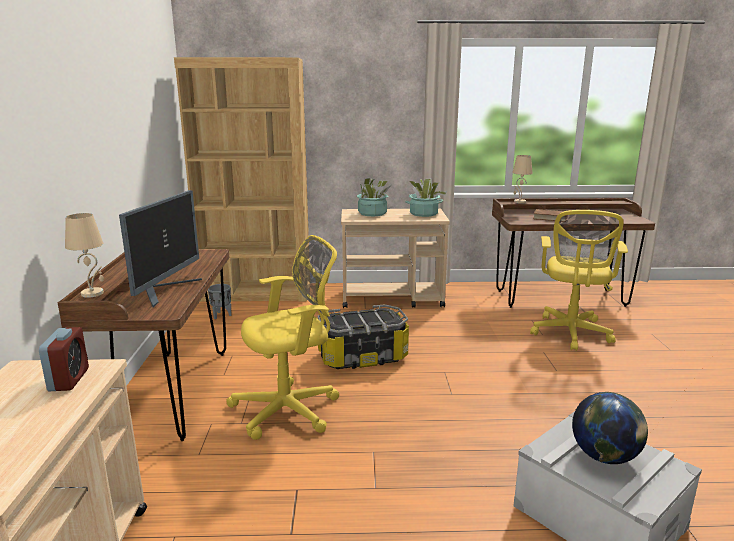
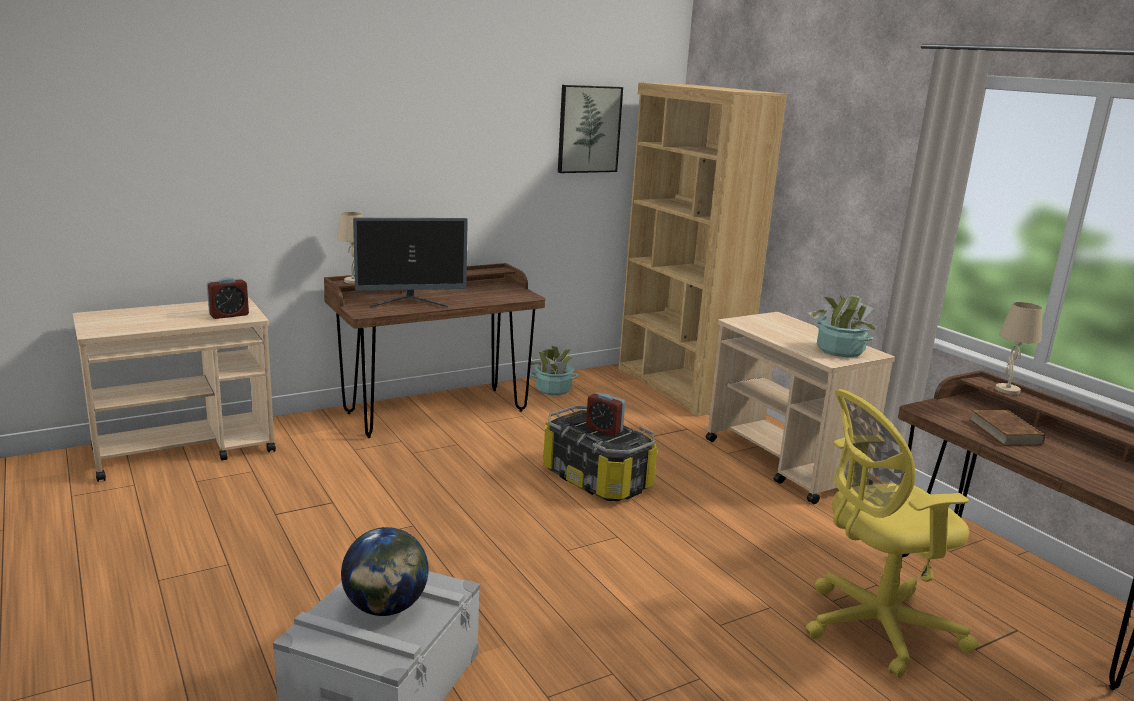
camera: 60 degrees right, 0 degrees up
(152, 101) = (588, 129): none -> picture
(221, 315) = (601, 387): grey planter -> none
(290, 409) = (452, 468): yellow office chair -> none
(364, 317) = (604, 429): none -> alarm clock
(372, 213) = (784, 327): potted plant -> potted plant (553, 389)

